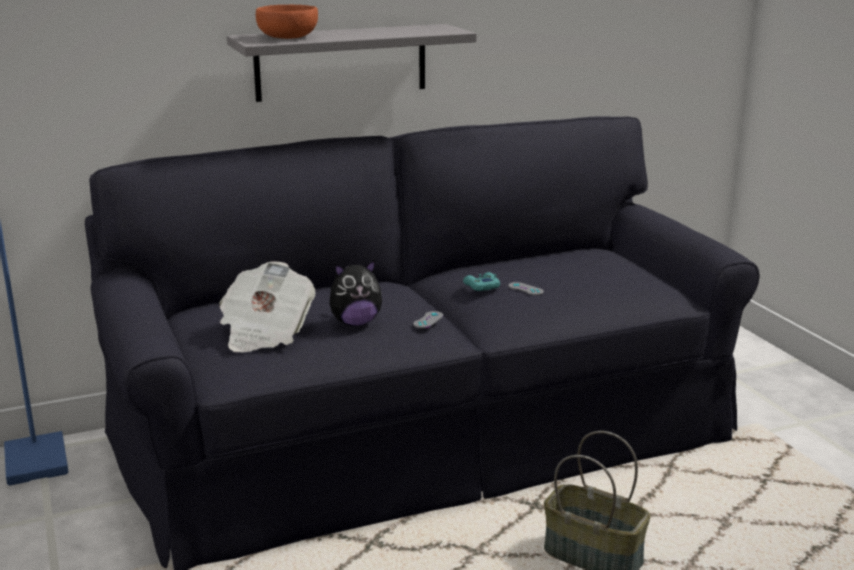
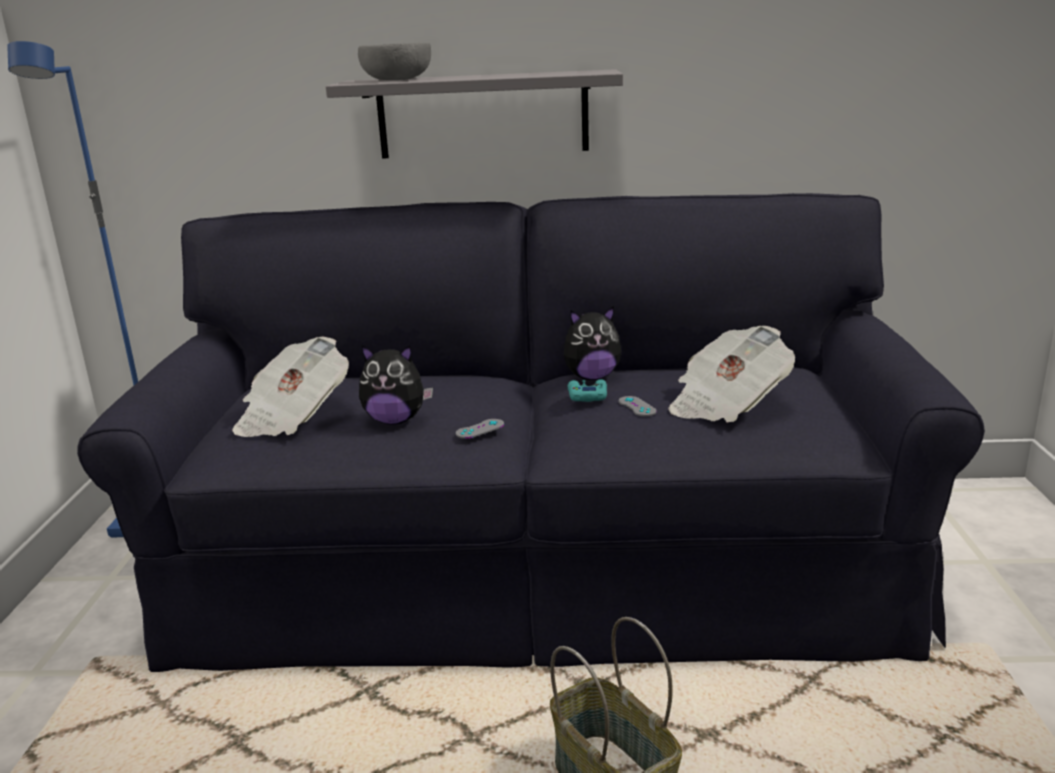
camera: 25 degrees right, 0 degrees up
(288, 37) = (397, 79): orange bowl -> grey bowl
(465, 272) = (592, 377): none -> plush toy
(585, 280) = (726, 405): none -> newspaper

